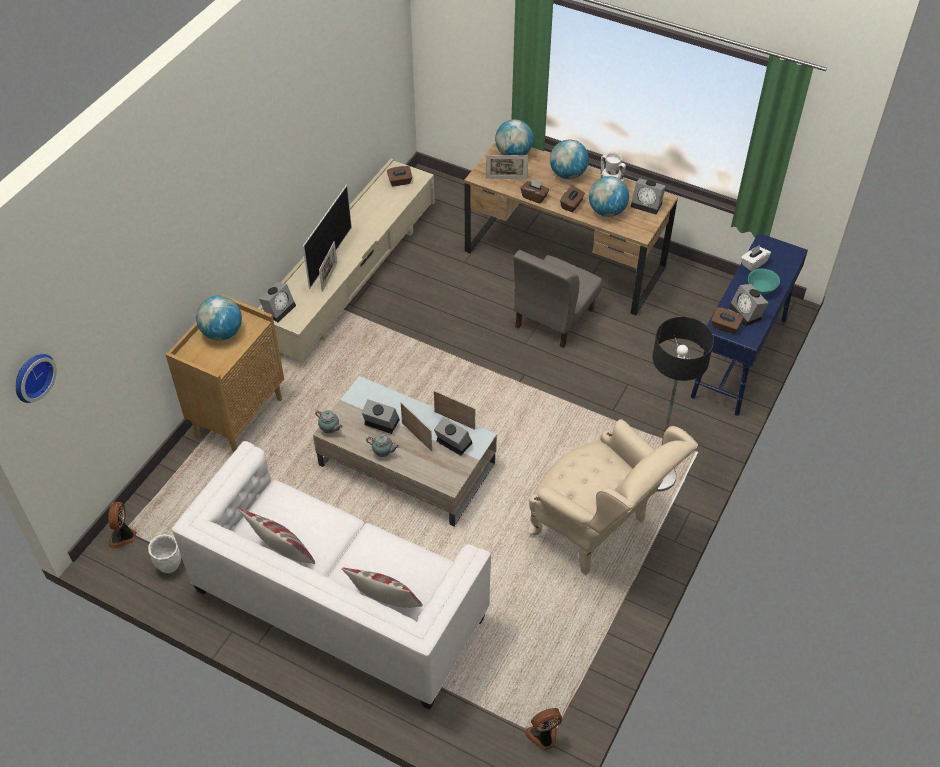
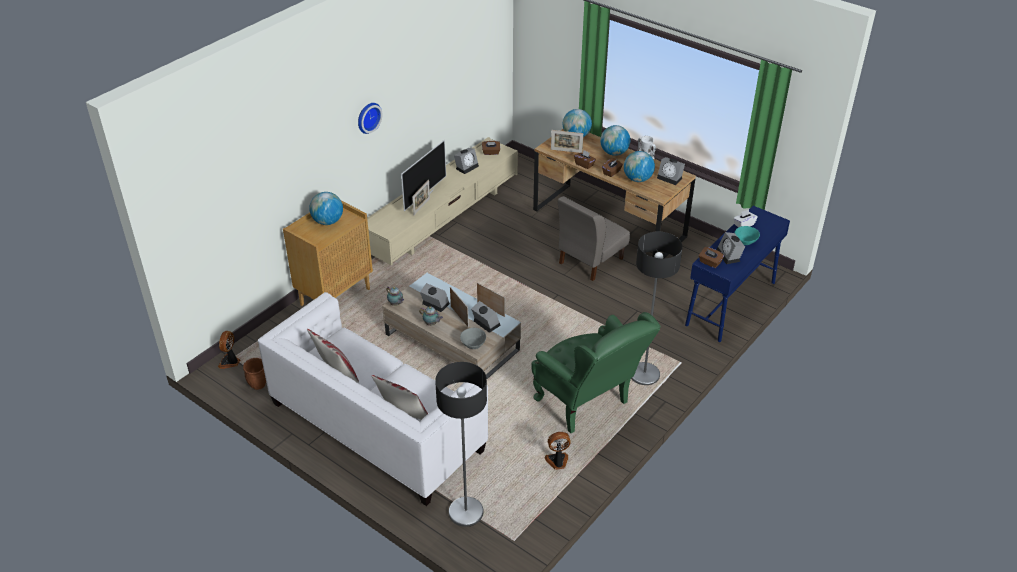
camera: 10 degrees right, 10 degrees down
(31, 376) = (176, 208): wall clock -> wall clock (367, 117)
(169, 566) = (258, 385): white planter -> brown planter
(279, 309) = (379, 222): alarm clock -> alarm clock (467, 167)
(444, 477) = (473, 344): none -> grey bowl
(481, 710) = (465, 512): none -> floor lamp
(543, 736) = (509, 537): fan -> fan (557, 461)
(598, 533) = (588, 407): beige armchair -> green armchair

